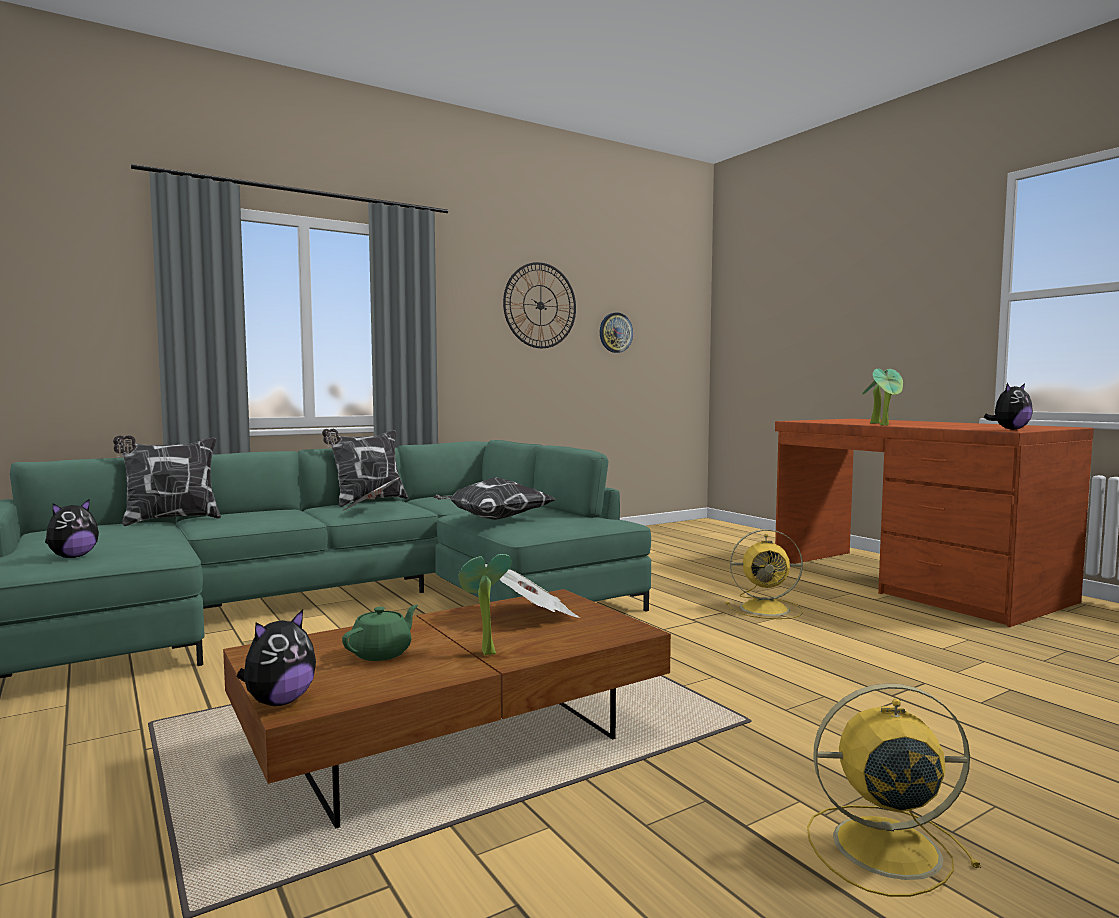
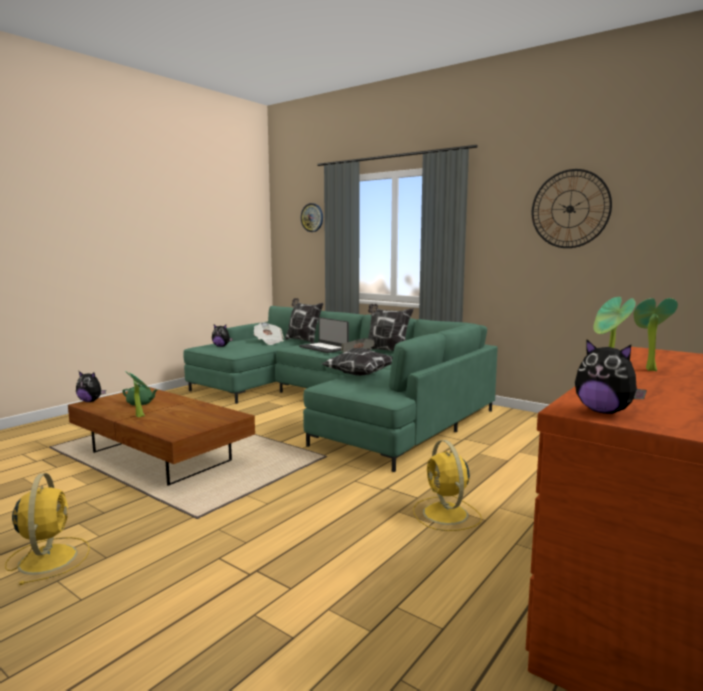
camera: 70 degrees right, 5 degrees up
(273, 516) = (324, 348): none -> laptop
(532, 615) = (198, 415): newspaper -> newspaper (269, 342)
(615, 332) = (666, 228): wall clock -> wall clock (312, 217)

